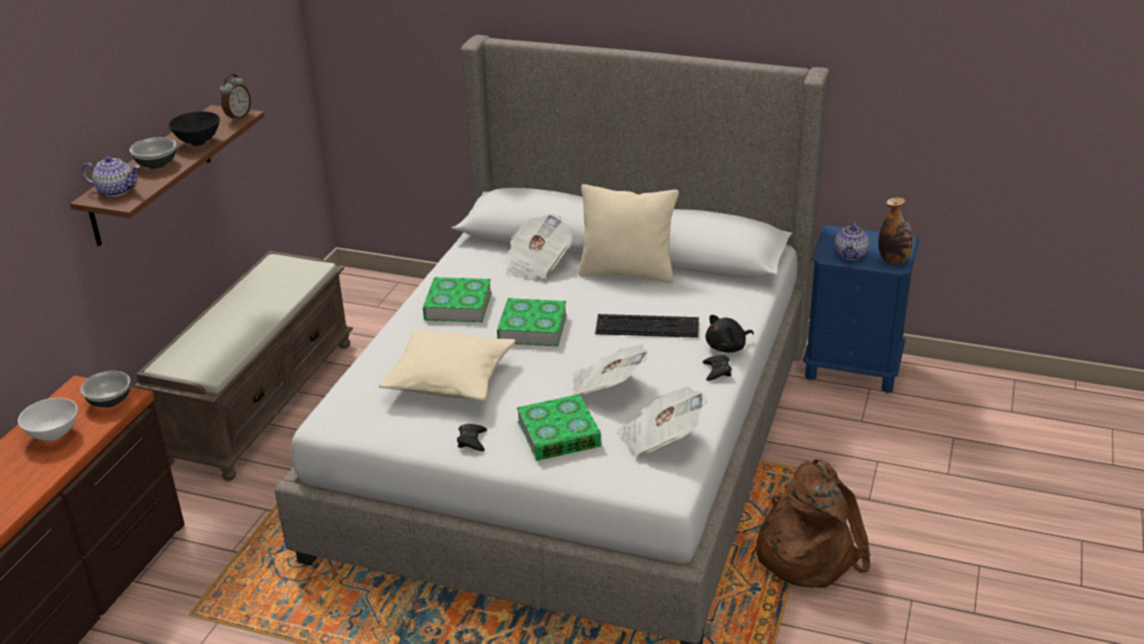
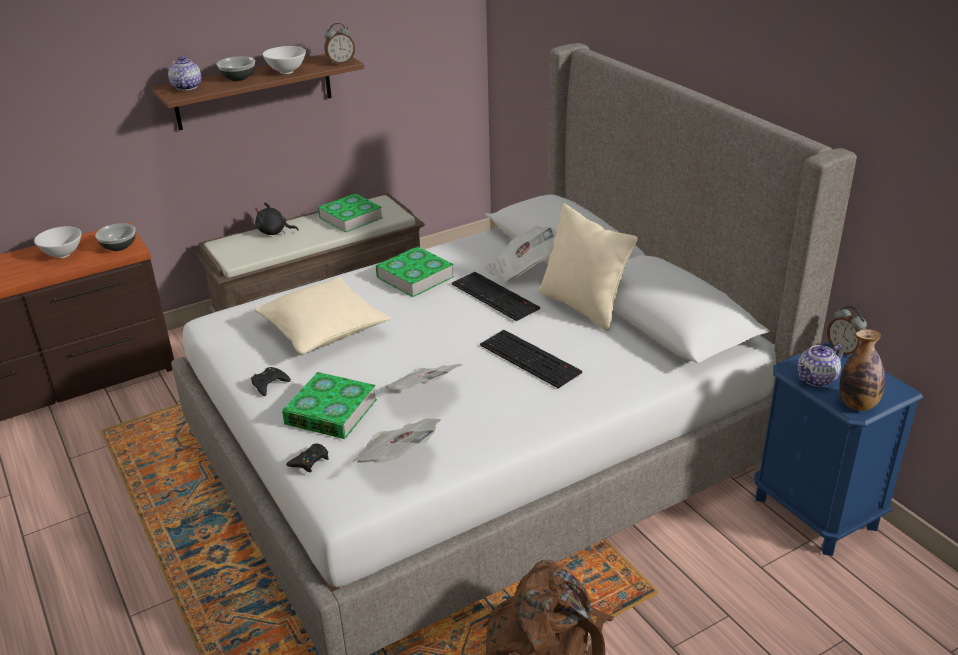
camera: 40 degrees right, 0 degrees up
(116, 190) = (186, 87): teapot -> teapot turned 150 degrees counterclockwise
(198, 143) = (286, 72): black bowl -> white bowl
(532, 328) = (439, 318): book -> book (350, 217)
(551, 292) = (496, 296): none -> keyboard
(717, 371) = (531, 426): black game controller -> black game controller (309, 461)
(728, 347) = (572, 410): black plush toy -> black plush toy (274, 232)
(842, 229) = (843, 350): none -> alarm clock

